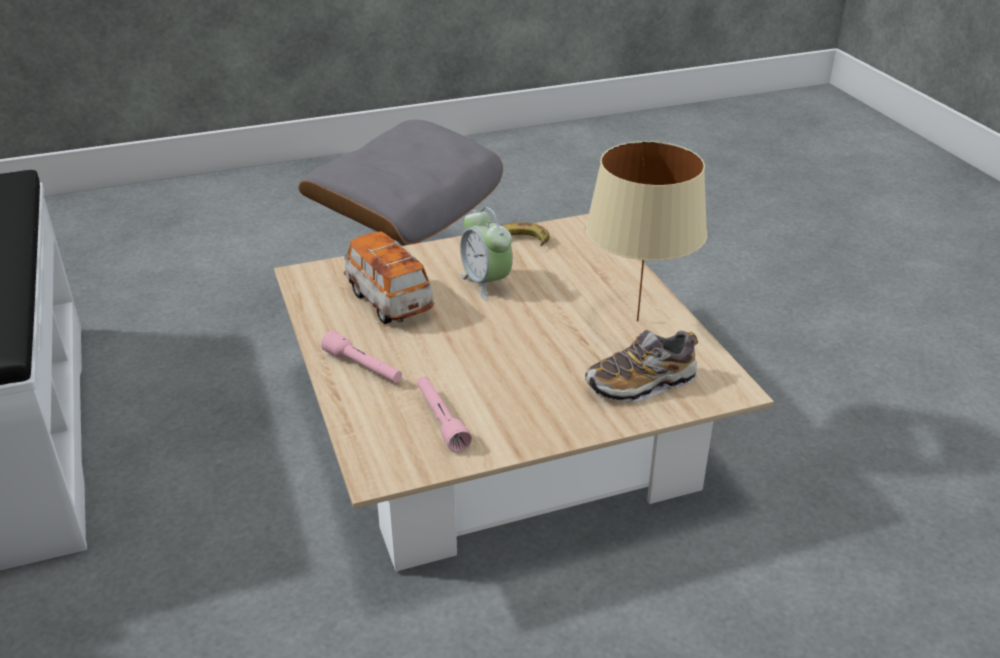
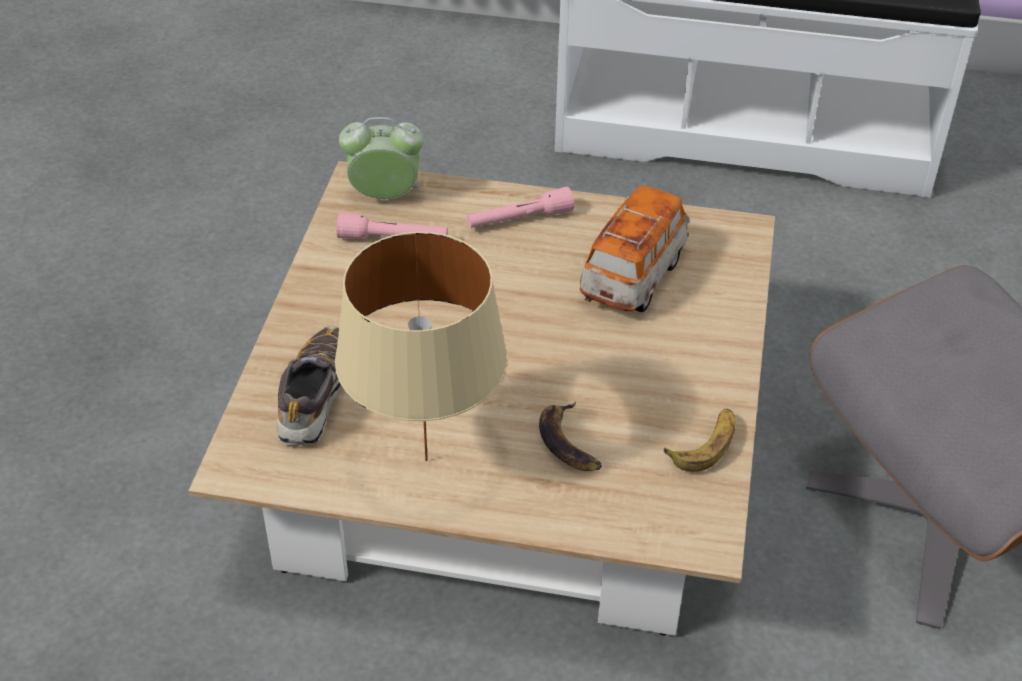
camera: 120 degrees right, 10 degrees up
(389, 301) = (633, 275): toy car -> toy car turned 60 degrees counterclockwise
(486, 283) = (615, 366): alarm clock -> alarm clock (385, 197)
(566, 279) = (569, 442): none -> banana

